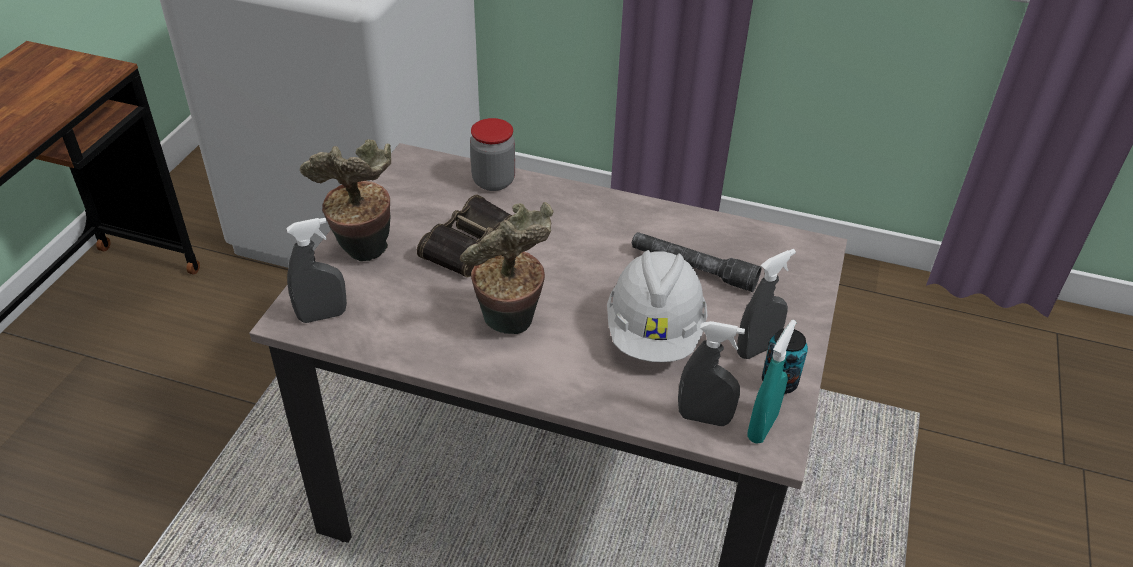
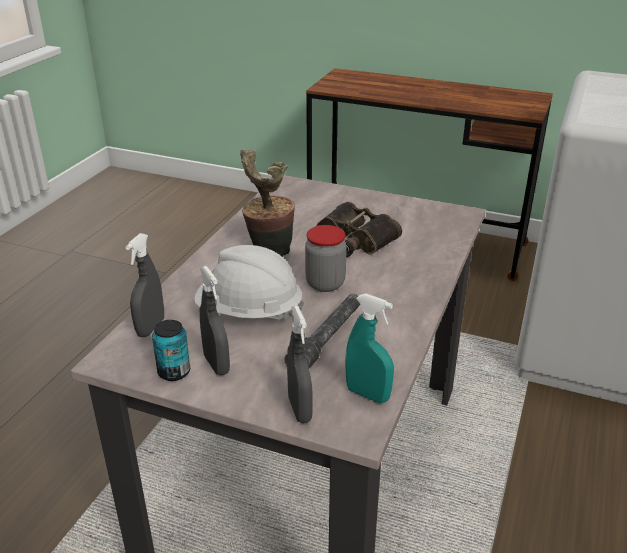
camera: 95 degrees right, 10 degrees down
(322, 315) = (287, 191): grey spray bottle -> grey spray bottle (299, 409)
(363, 253) = (348, 200): potted plant -> none
(493, 181) = (441, 246): jar -> jar (325, 283)
(762, 427) = (130, 355): turquoise spray bottle -> turquoise spray bottle (367, 394)

